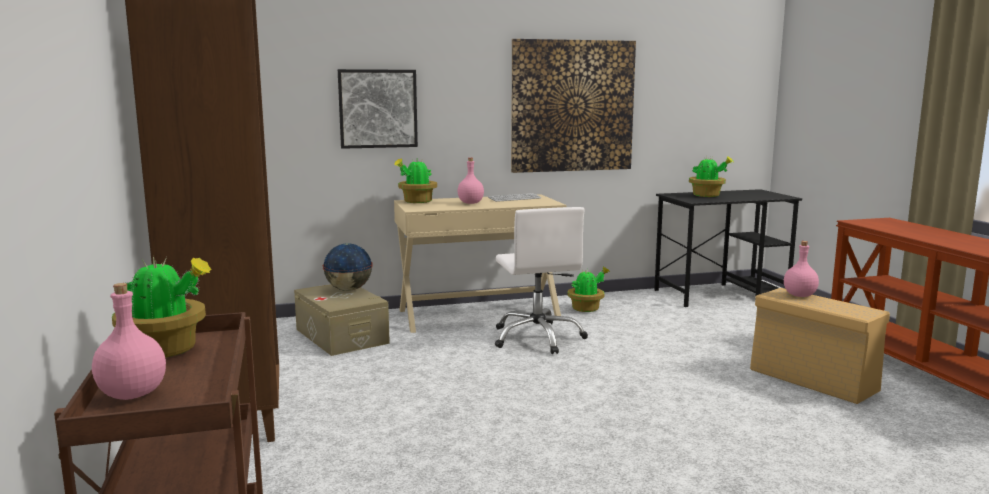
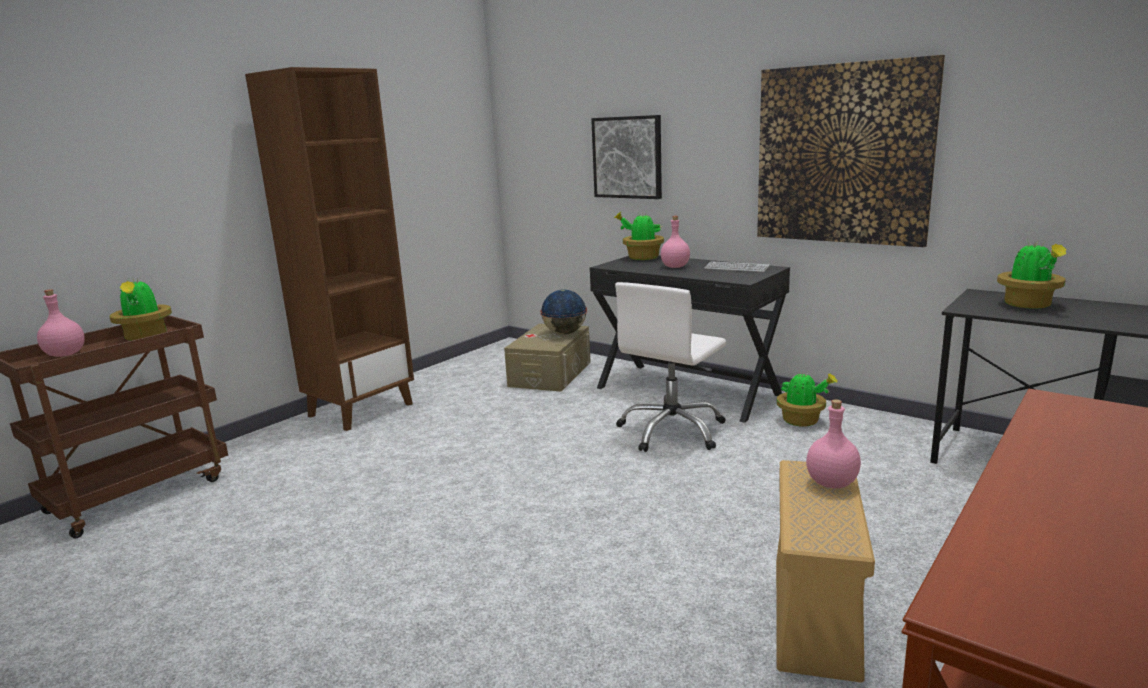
camera: 55 degrees right, 5 degrees up
(478, 314) = (687, 390): beige desk -> black desk

